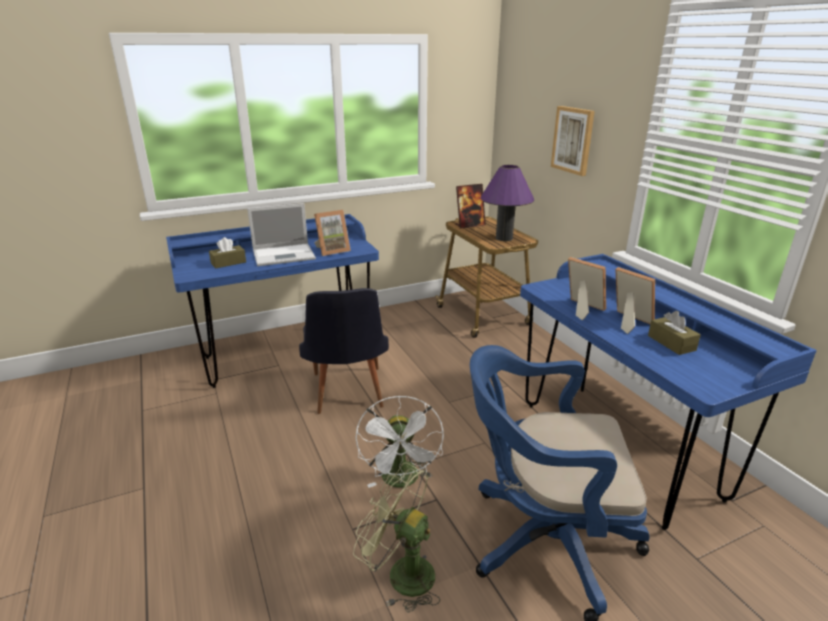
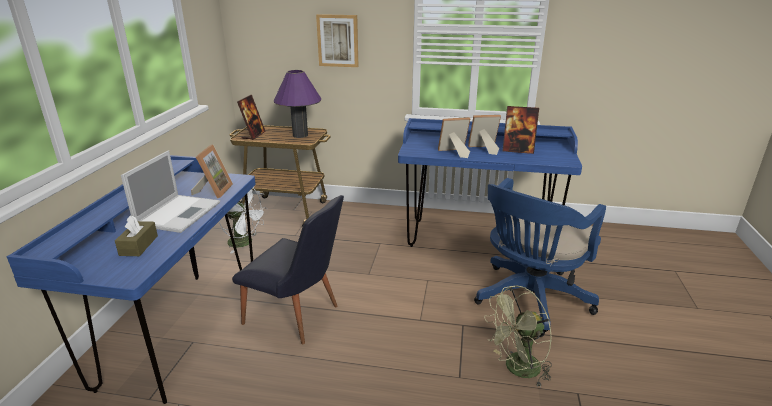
camera: 55 degrees left, 0 degrees up
(402, 481) = (431, 332): white fan -> white fan (245, 243)
(671, 343) = (517, 150): brown tissue box -> picture frame

